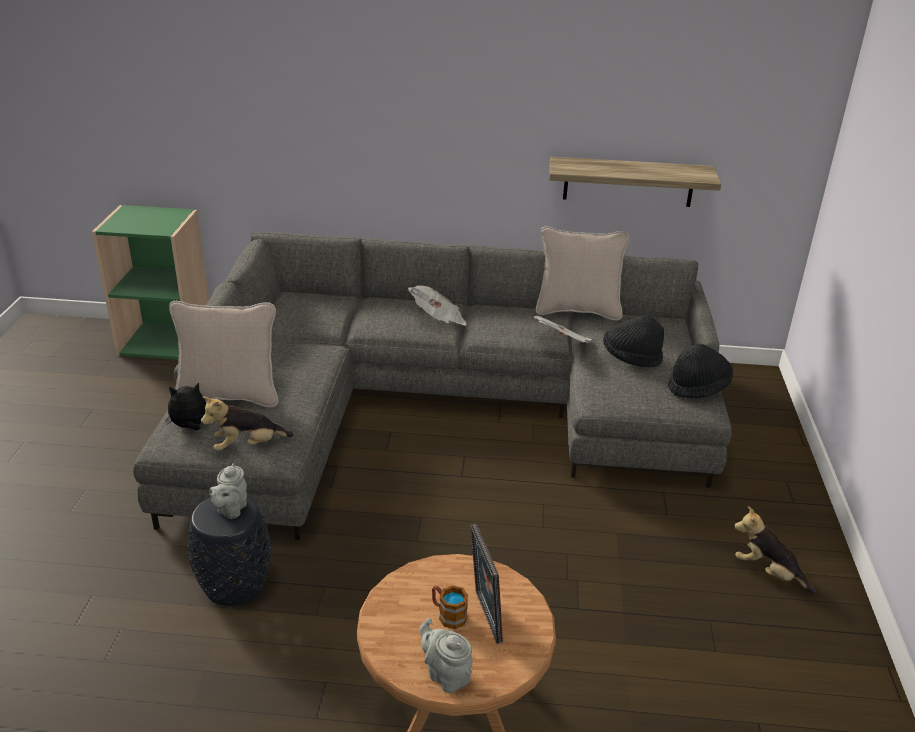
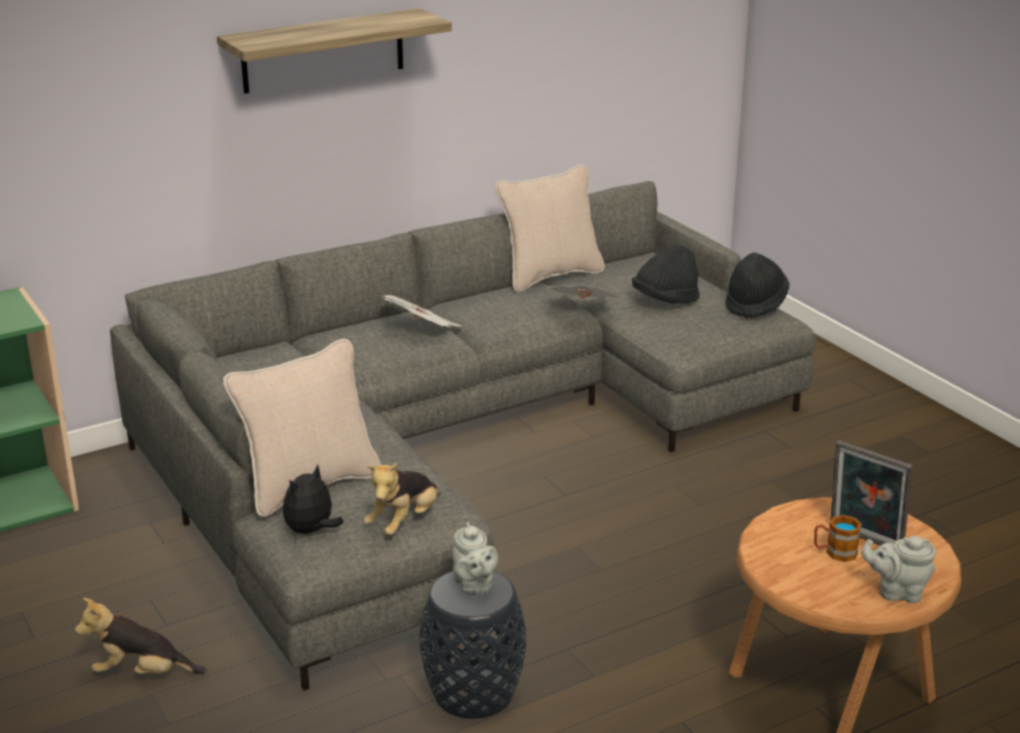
camera: 35 degrees left, 5 degrees down
(628, 182) = (561, 107): shelf -> shelf (323, 51)
(768, 572) = (921, 457): plush toy -> plush toy (142, 673)

